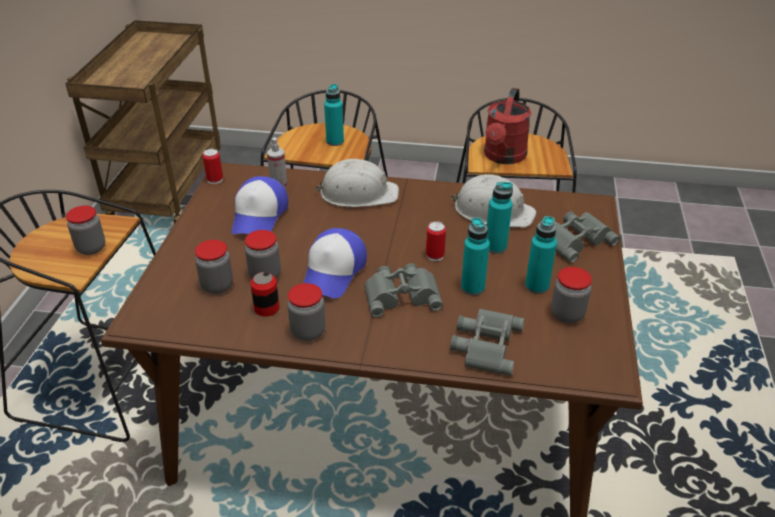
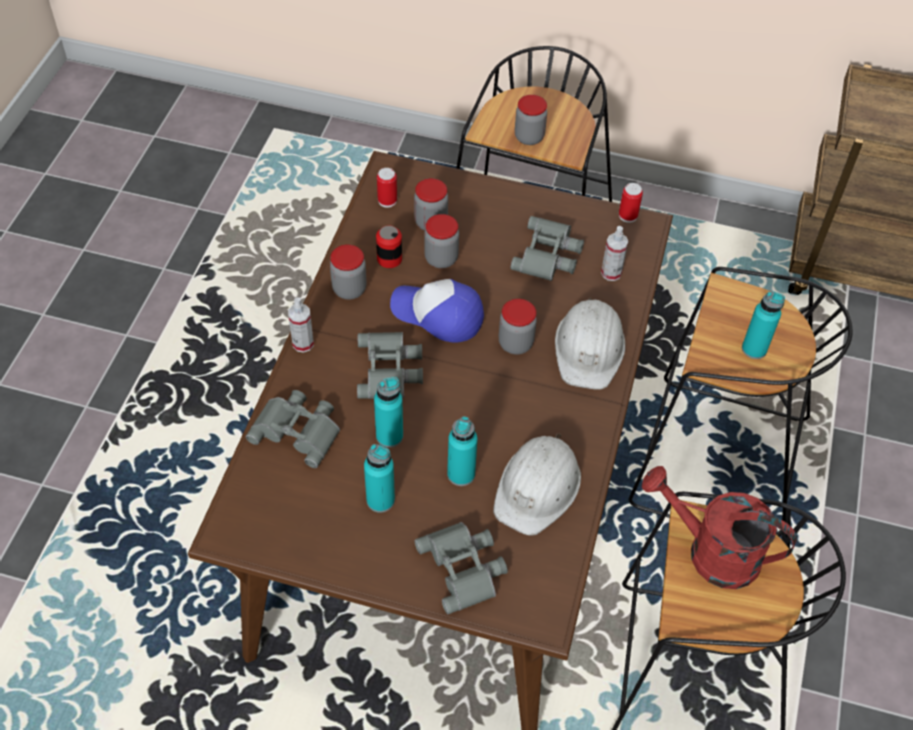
camera: 95 degrees right, 15 degrees up
(259, 216) = (549, 255): cap -> grey binoculars
(383, 356) = (303, 343): none -> spray bottle
(435, 255) = (453, 409): can -> can (387, 200)
(567, 314) = (327, 518): jar -> jar (515, 343)

